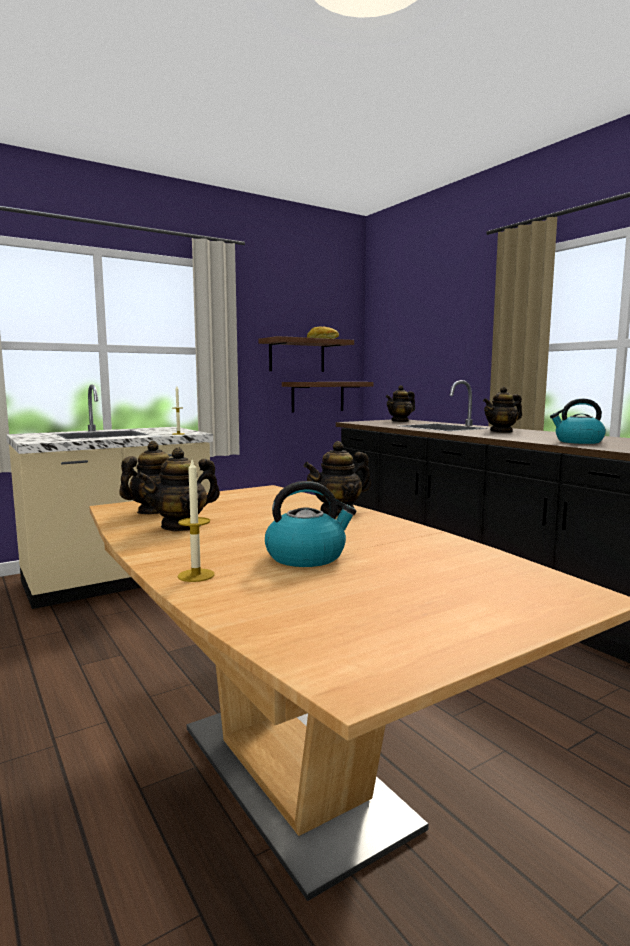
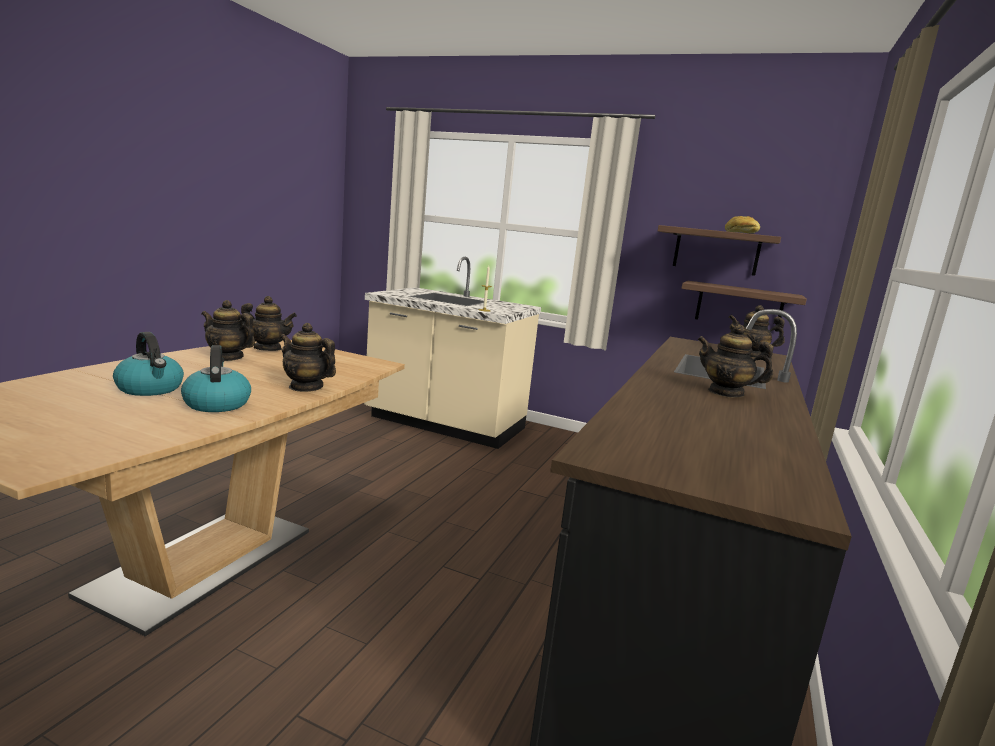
camera: 55 degrees right, 5 degrees up
(196, 575) = (100, 372): candle -> none
(578, 442) = (667, 425): kettle -> kettle (216, 404)

